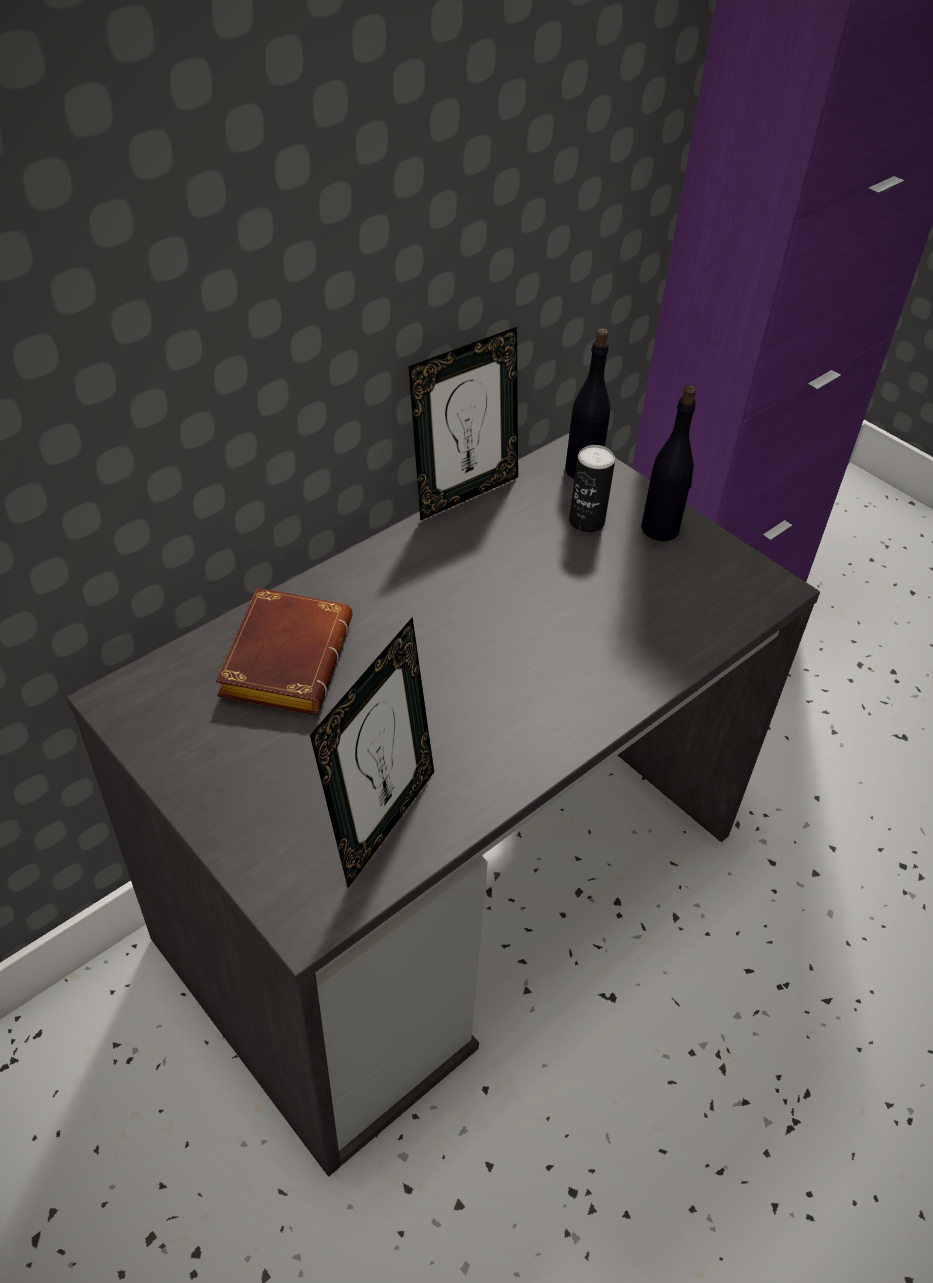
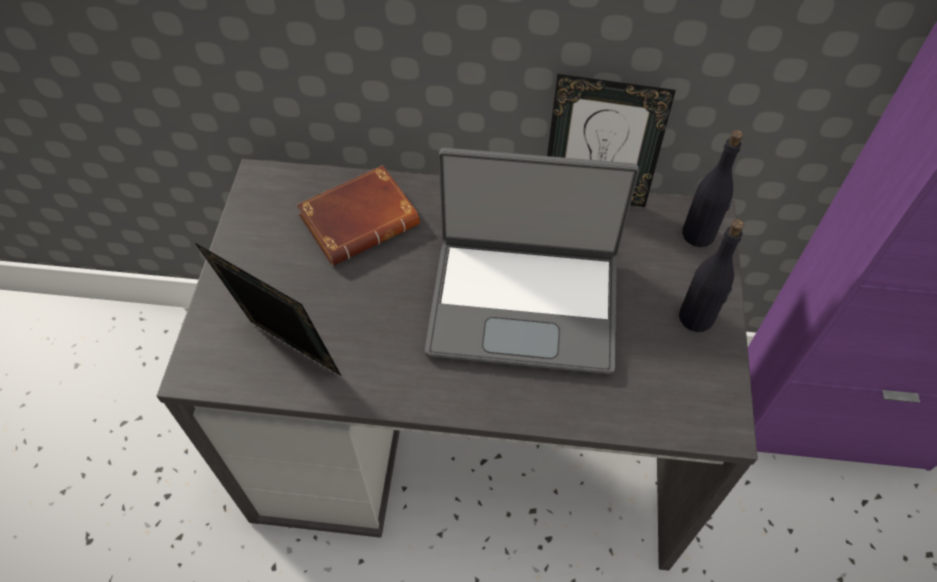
camera: 50 degrees right, 10 degrees up
(381, 821) = (288, 355): picture frame -> picture frame turned 135 degrees counterclockwise
(525, 614) = (524, 303): none -> laptop
(586, 522) = (649, 273): can -> none

